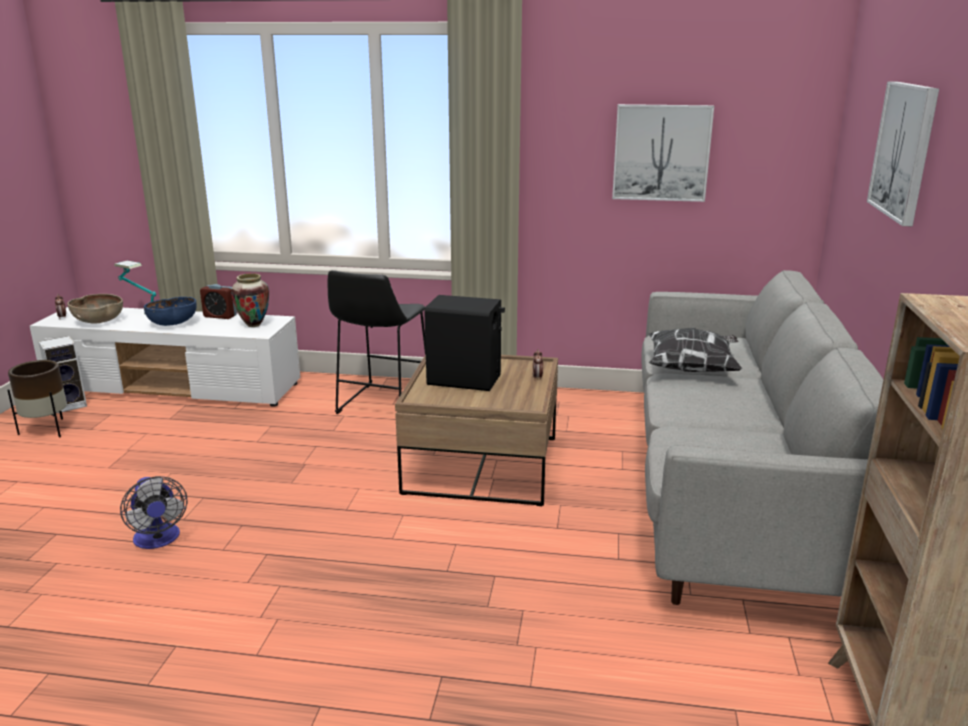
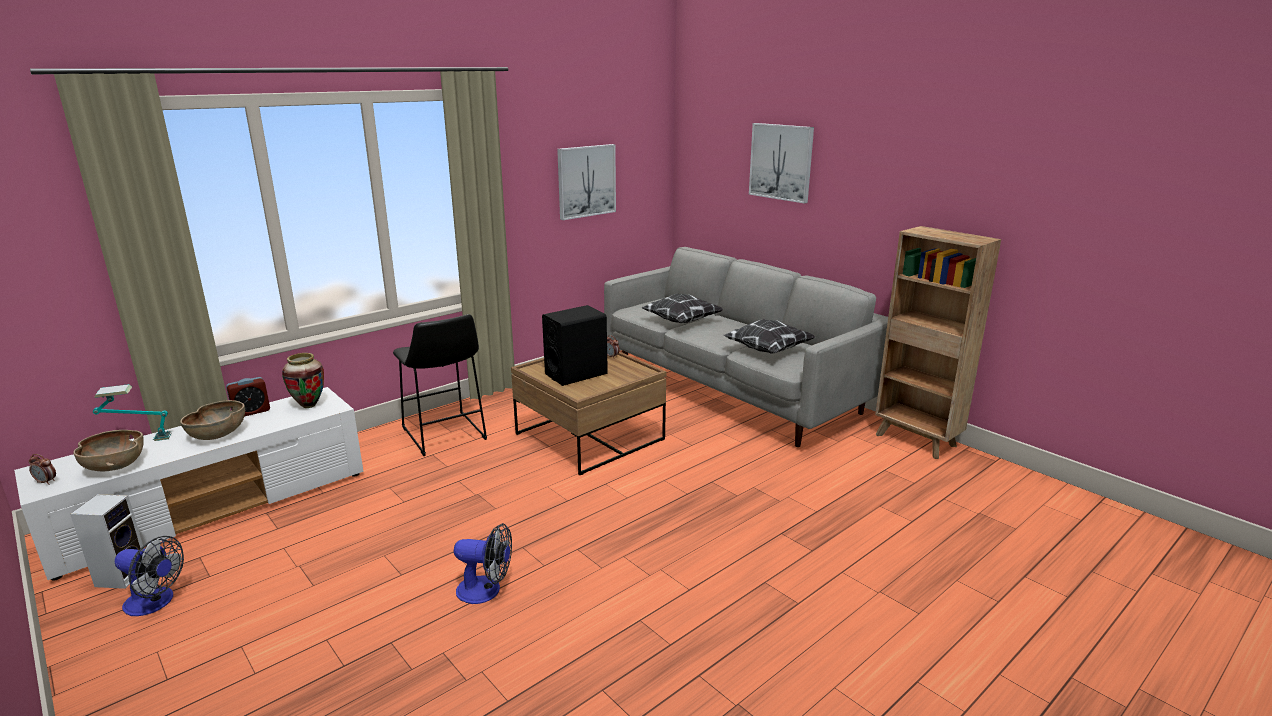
camera: 50 degrees left, 0 degrees up
(47, 430) = (155, 603): brown planter -> fan
(173, 324) = (218, 435): blue bowl -> brown bowl
(711, 442) = (767, 350): none -> pillow

